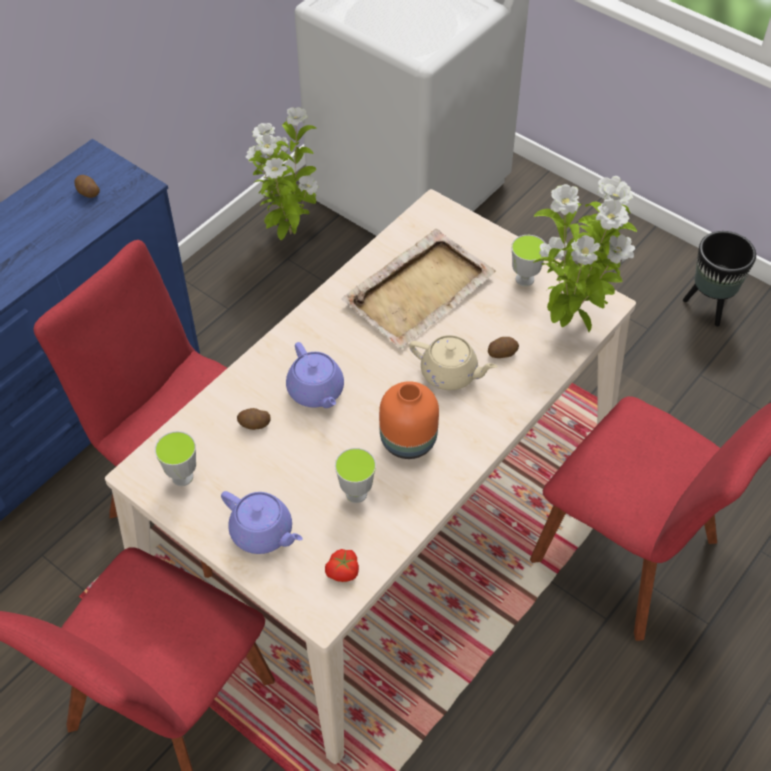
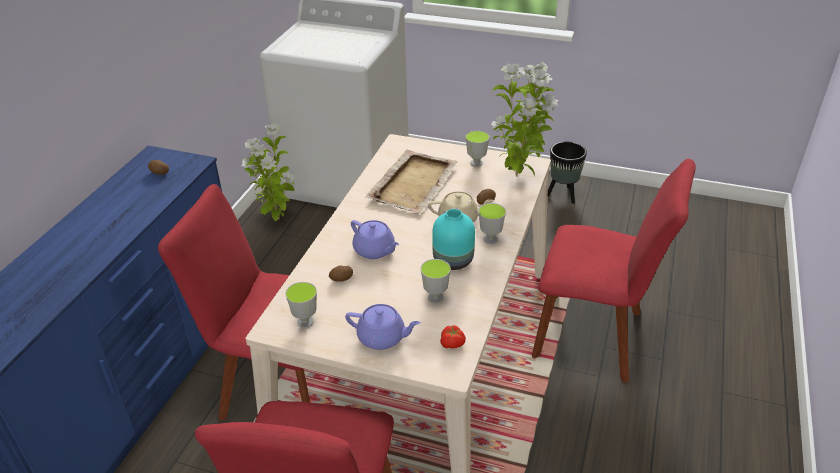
camera: 20 degrees left, 15 degrees down
(406, 440) = (452, 261): orange vase -> turquoise vase
(475, 421) = (490, 239): none -> cup

